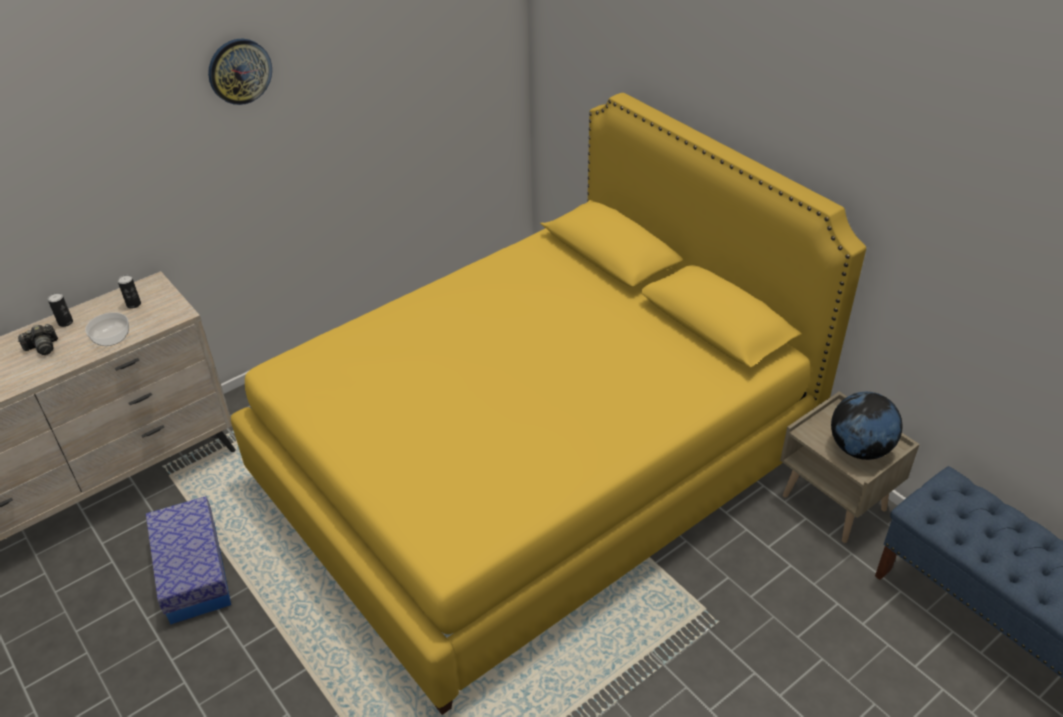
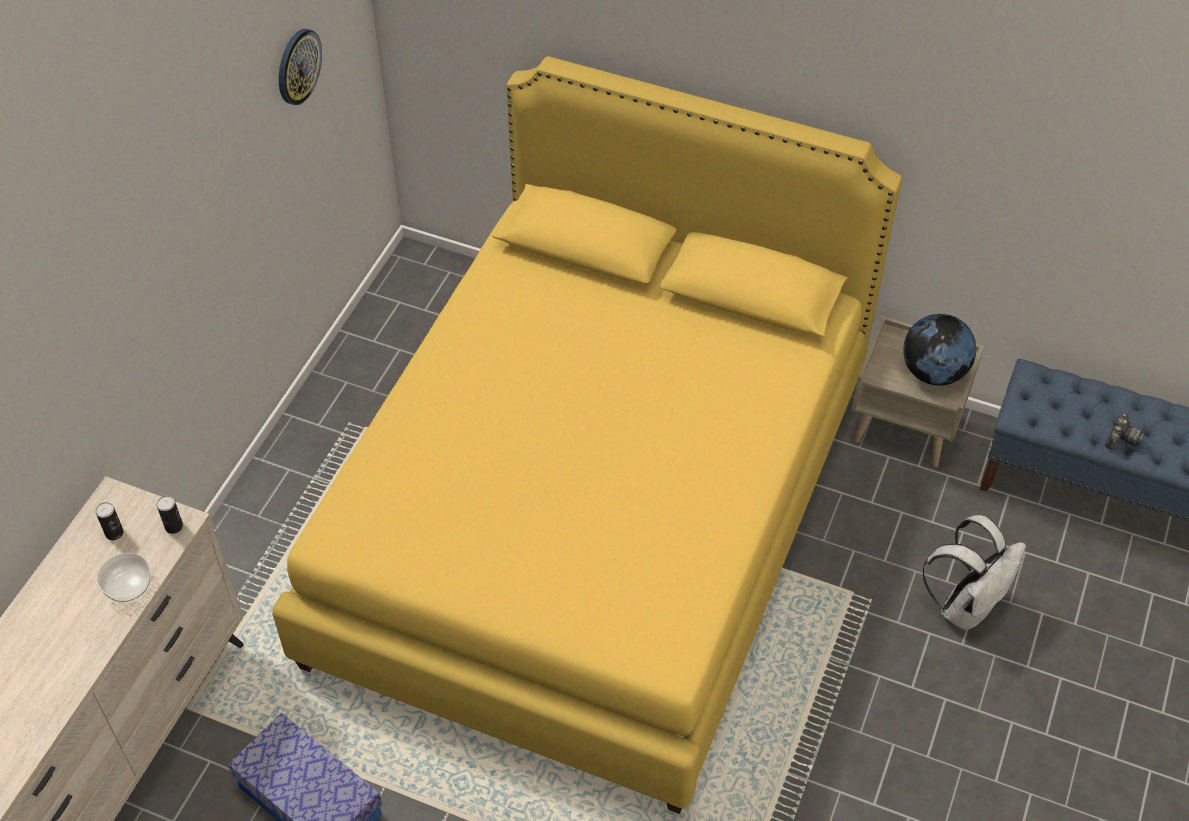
camera: 30 degrees left, 10 degrees up
(42, 347) = (53, 633): camera -> camera (1121, 439)
(65, 322) = (50, 591): can -> can (174, 526)
(239, 71) = (142, 202): wall clock -> wall clock (298, 66)
(803, 664) = (966, 605): none -> white backpack

